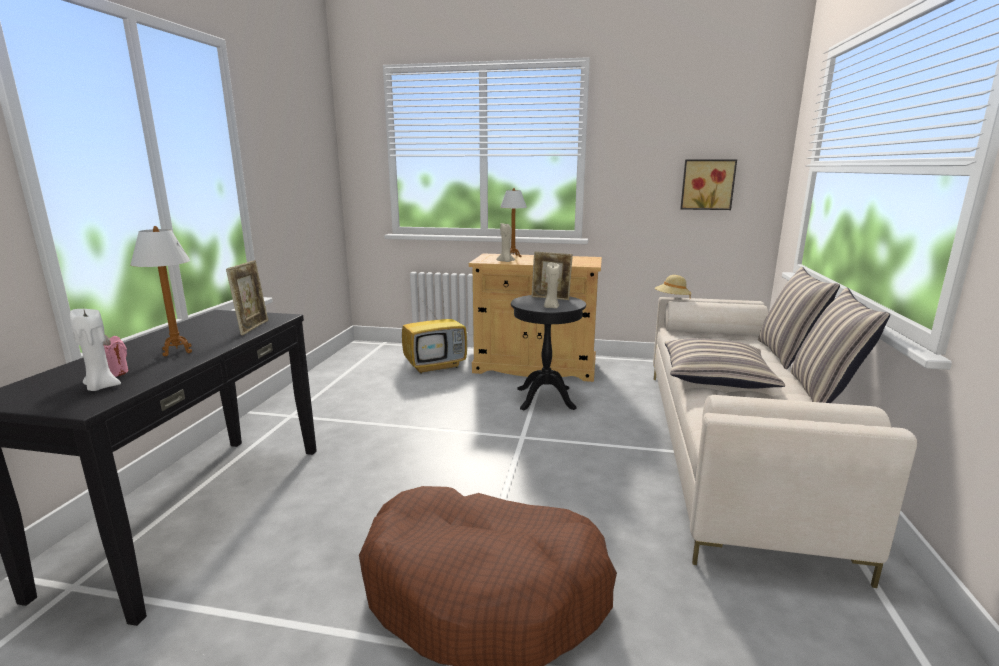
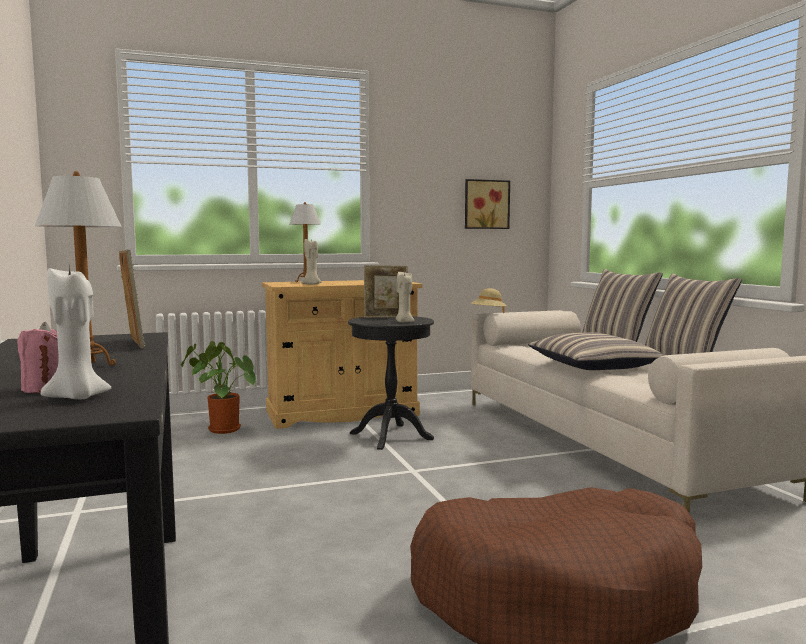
camera: 30 degrees left, 10 degrees down
(436, 366) = (220, 429): television -> potted plant

